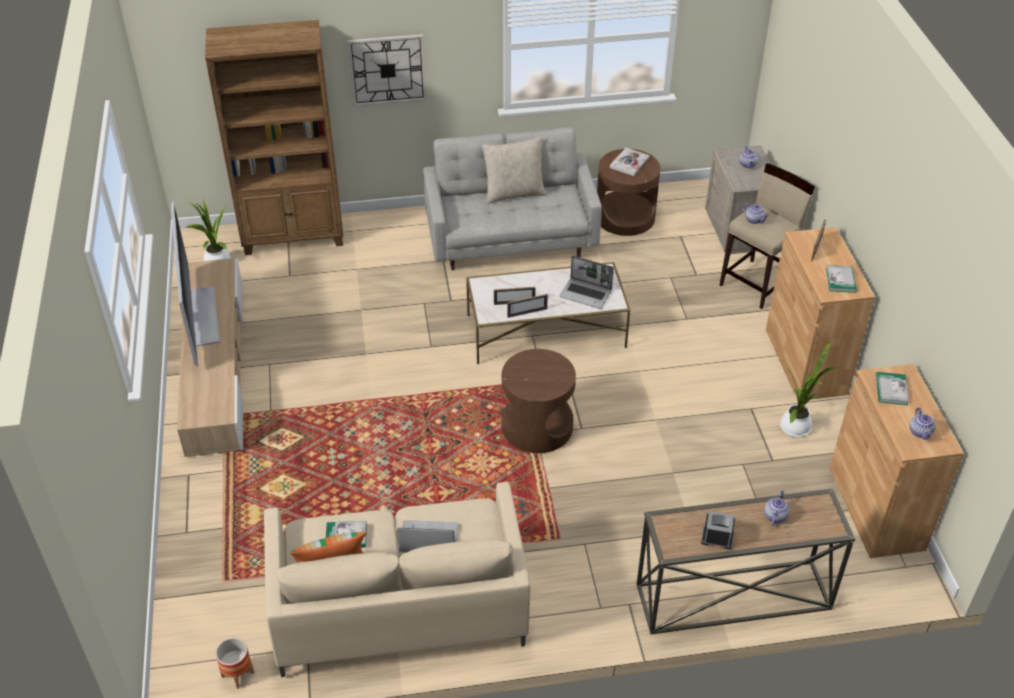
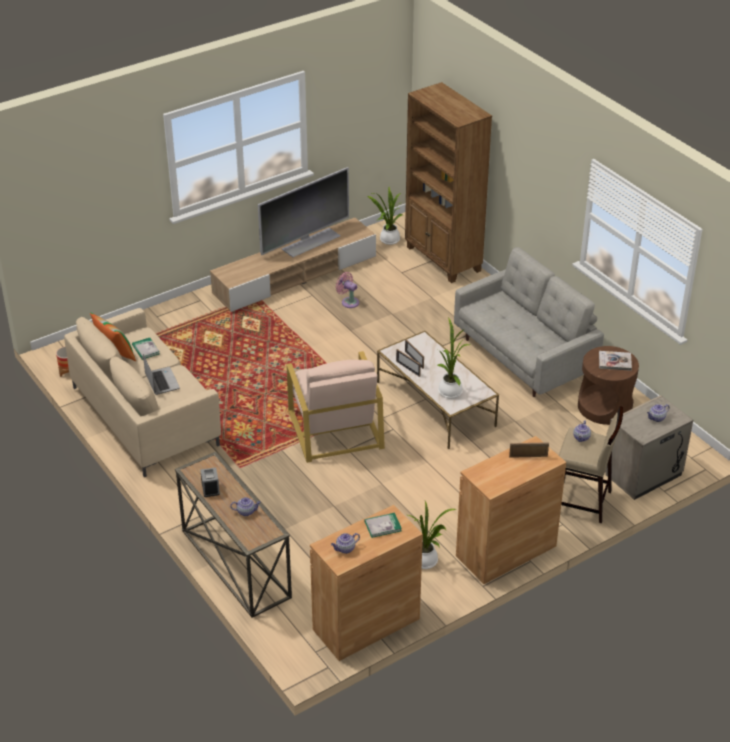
camera: 65 degrees right, 5 degrees down
(309, 337) = (348, 302): none -> pink fan
(387, 70) = (523, 180): wall clock -> none
(514, 193) = (534, 321): beige pillow -> none
(537, 426) = (335, 428): brown side table -> beige armchair
(586, 294) = (450, 390): laptop -> potted plant
(841, 280) = (496, 477): book -> none

